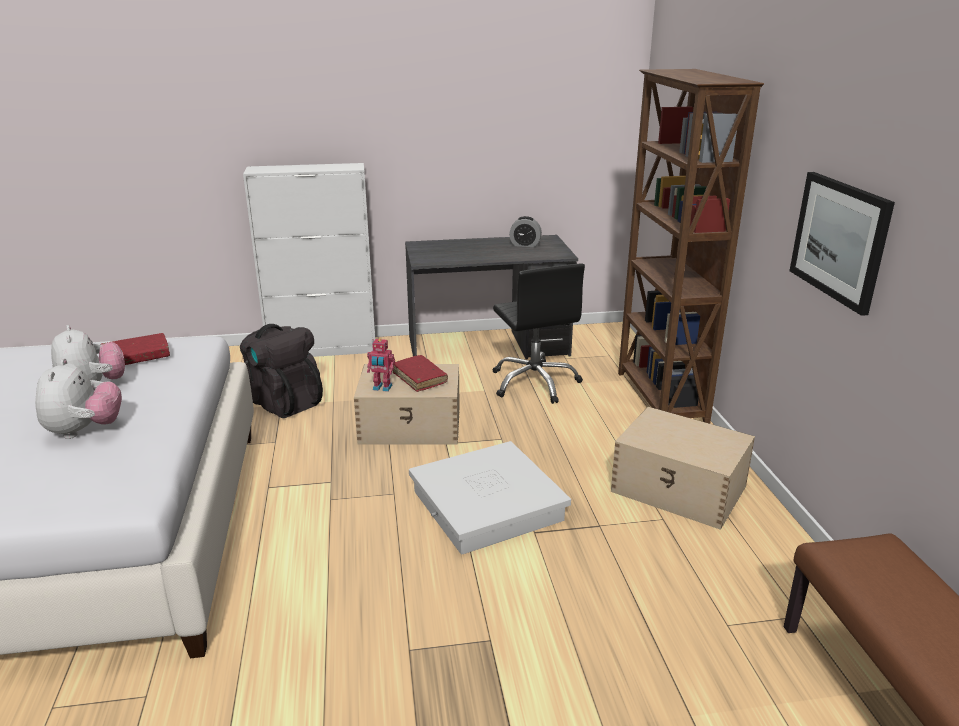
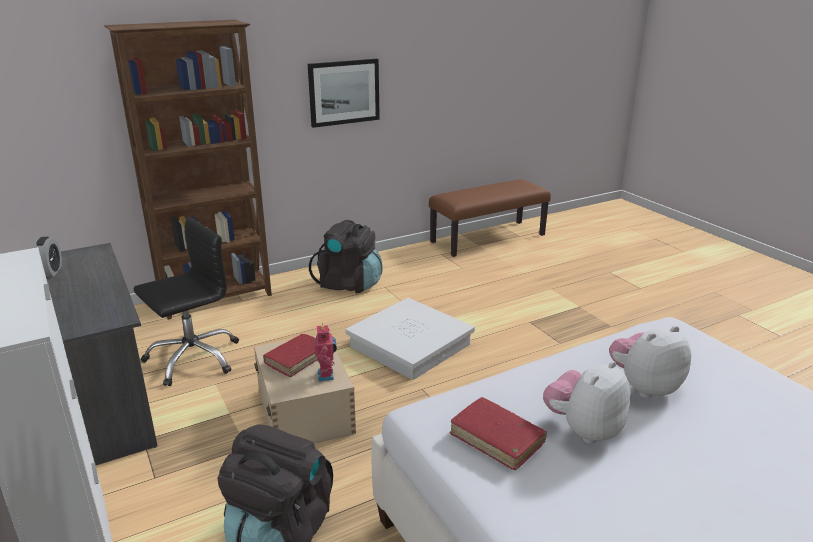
camera: 110 degrees left, 0 degrees up
(679, 489) = (349, 284): beige storage box -> black backpack

